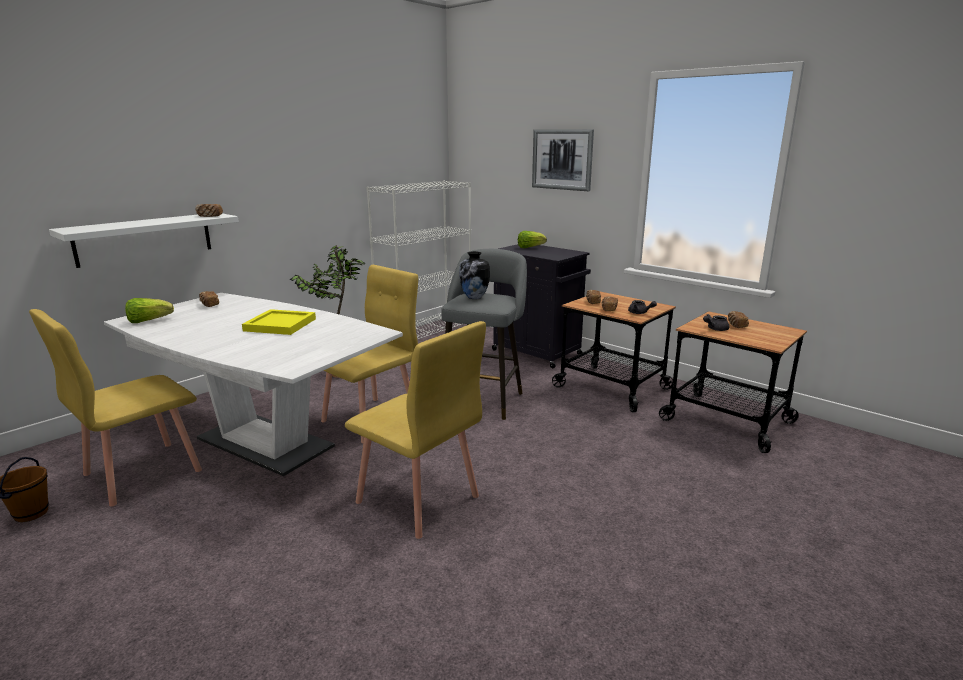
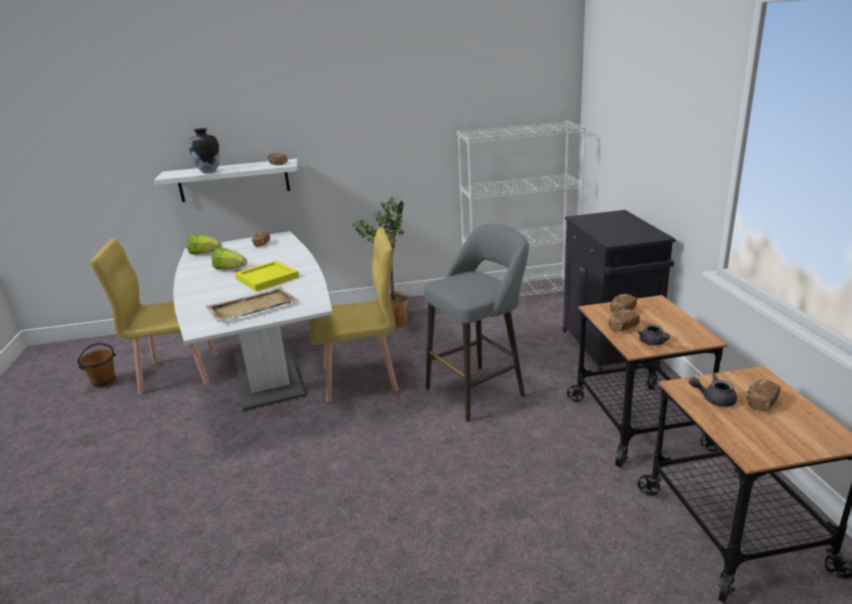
camera: 40 degrees right, 5 degrees up
(312, 344) = (251, 307): none -> beige tray
(418, 500) = (297, 476): yellow chair -> none
(474, 297) = (463, 280): vase -> vase (208, 172)
(530, 247) = (614, 219): lettuce -> lettuce (230, 269)
(562, 159) = (665, 109): picture -> none

